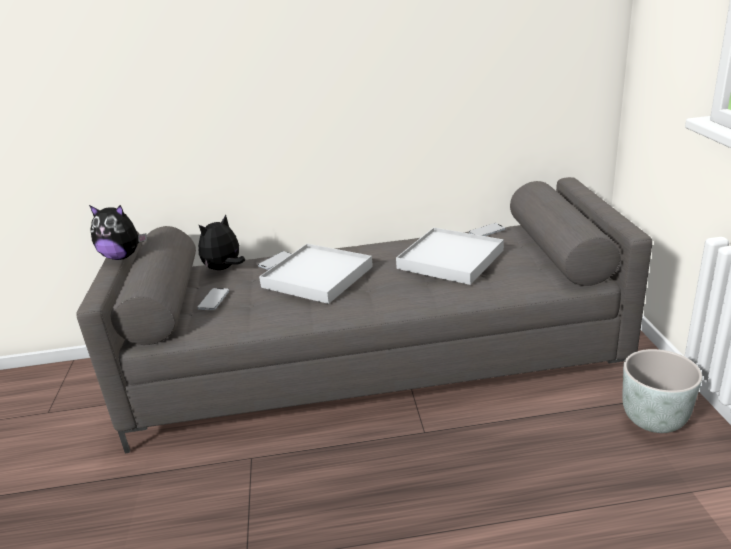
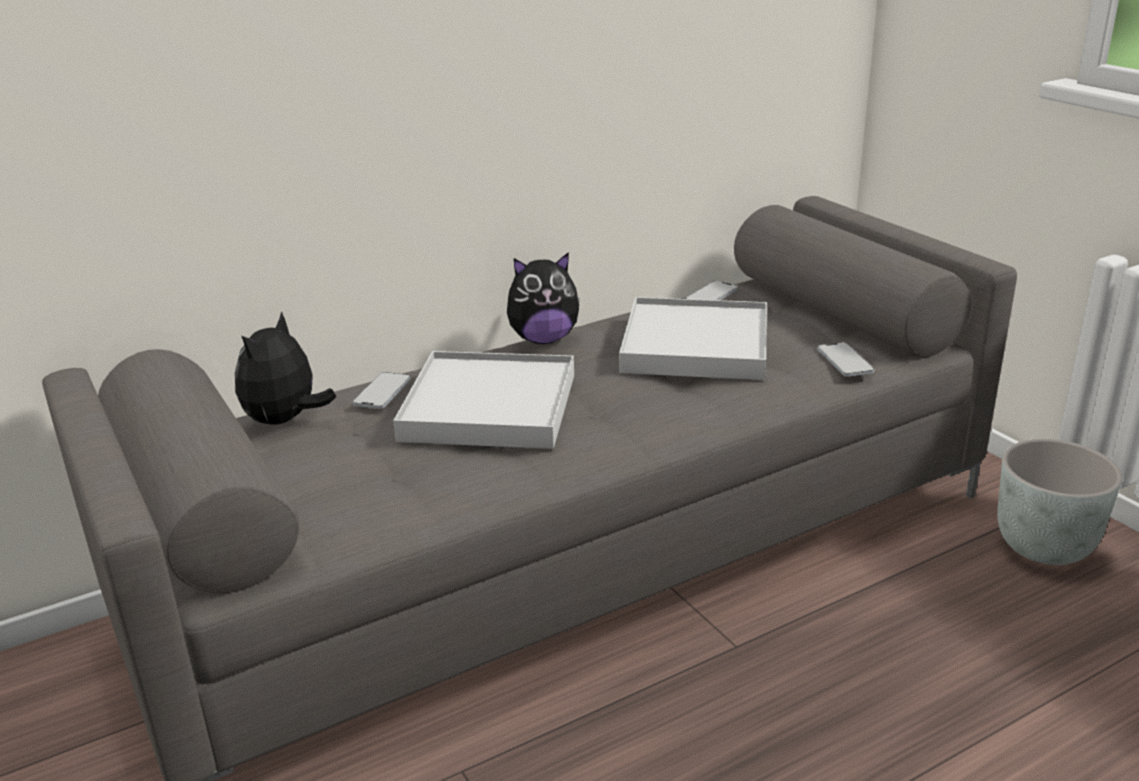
camera: 25 degrees left, 0 degrees up
(122, 256) = (104, 420): plush toy -> plush toy (543, 339)
(213, 300) = (317, 479): phone -> phone (844, 361)

